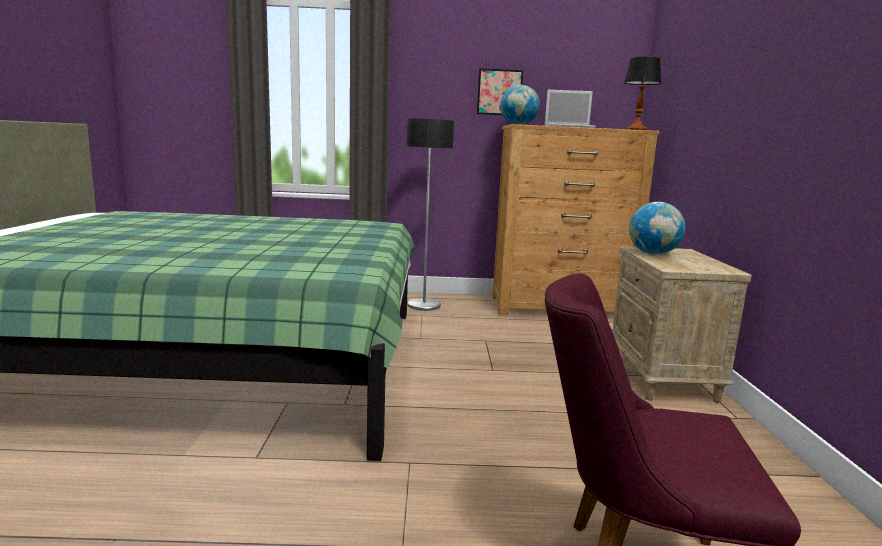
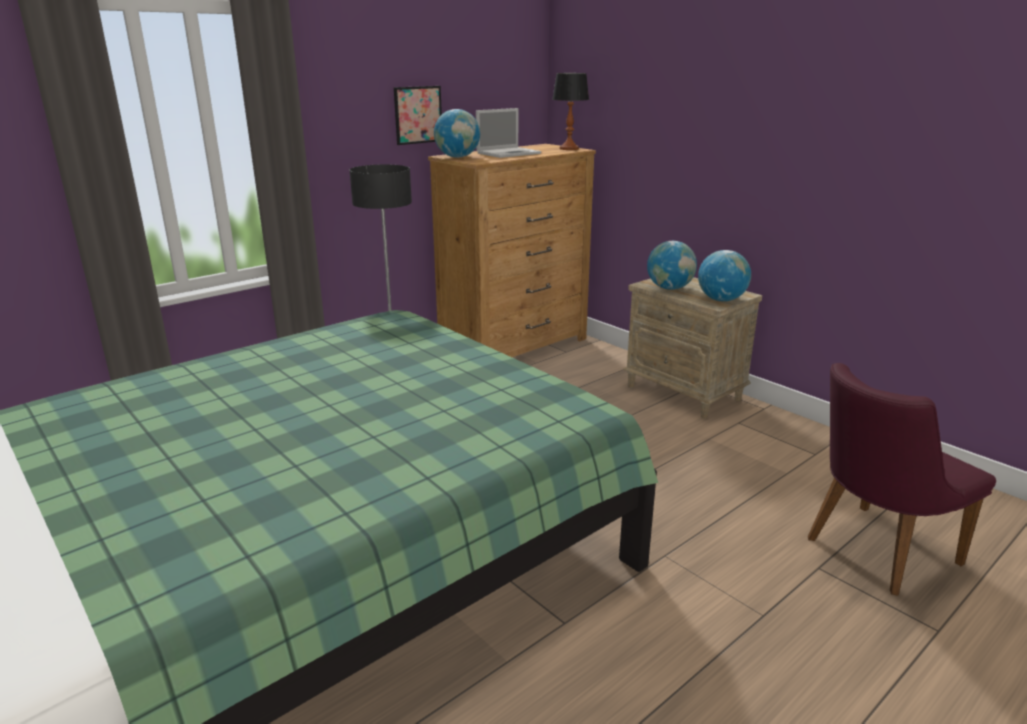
camera: 40 degrees left, 10 degrees up
(688, 267) = (721, 299): none -> globe

